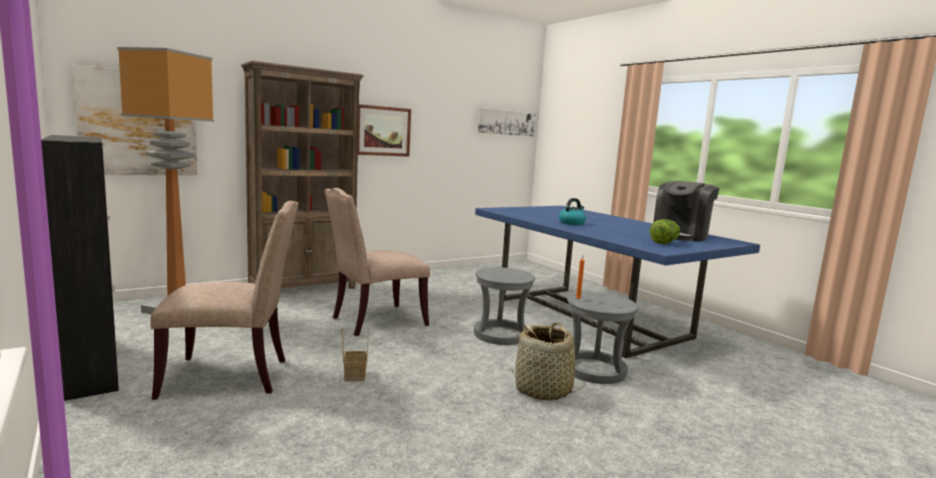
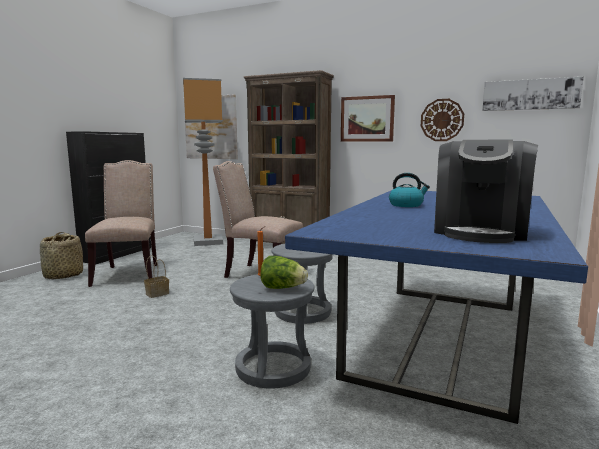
camera: 60 degrees right, 0 degrees up
(232, 376) = (128, 274): beige chair -> beige chair turned 150 degrees counterclockwise
(448, 138) = (442, 120): none -> wall clock
(543, 390) = (193, 353): basket -> basket (63, 276)
(664, 242) = (383, 229): lettuce -> lettuce (282, 288)
(681, 236) = (480, 231): coffee machine -> coffee machine turned 75 degrees counterclockwise

